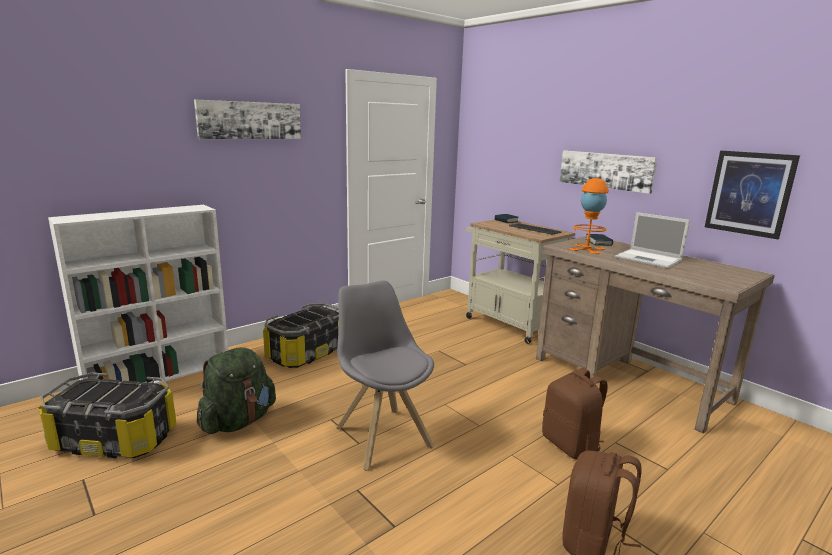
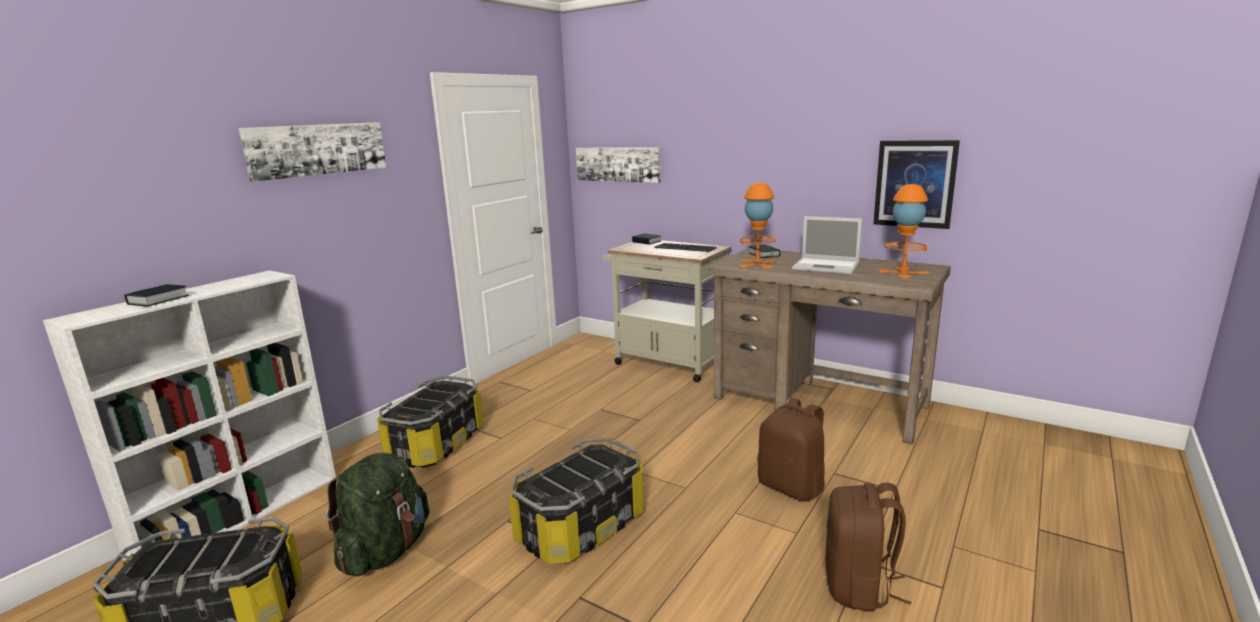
camera: 15 degrees left, 0 degrees up
(120, 214) = (158, 300): none -> book
(382, 436) = (581, 527): grey chair -> storage box
(606, 170) = (757, 172): picture -> picture (618, 164)
(720, 273) = (903, 272): none -> orange table lamp

